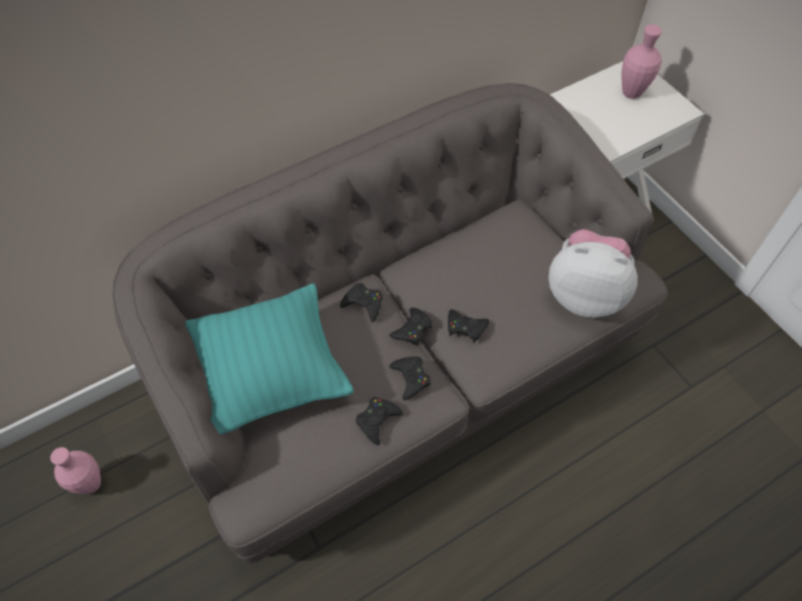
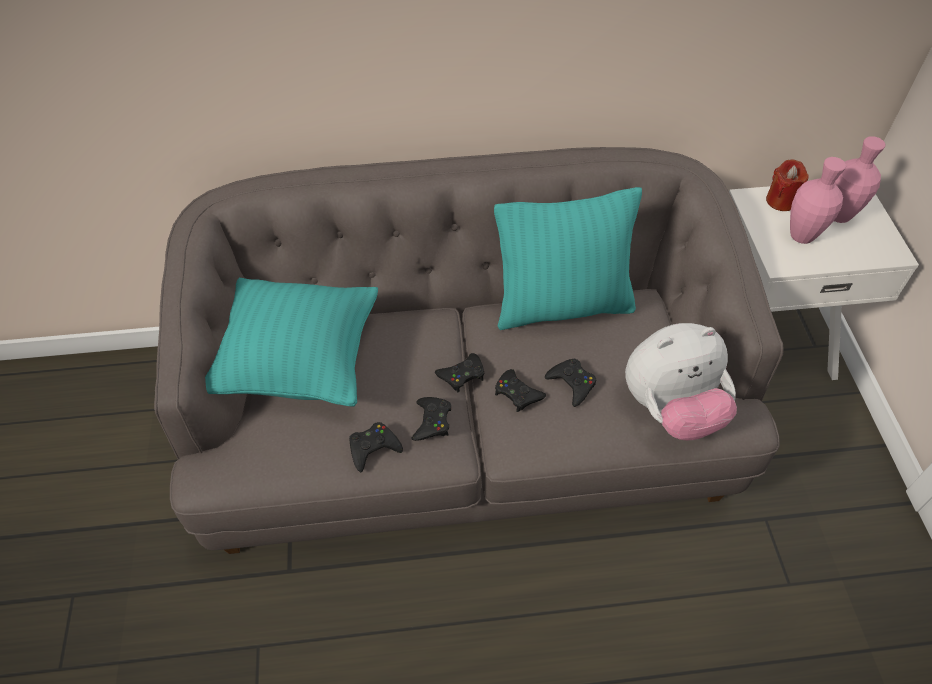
camera: 25 degrees right, 5 degrees down
(91, 484) = (120, 418): pink vase -> pink vase (801, 236)
(363, 304) = (426, 331): black game controller -> black game controller (572, 384)
(459, 240) = (562, 306): none -> turquoise pillow
(584, 293) = (671, 409): plush toy -> plush toy turned 120 degrees clockwise
(585, 94) = (781, 201): none -> red candle

